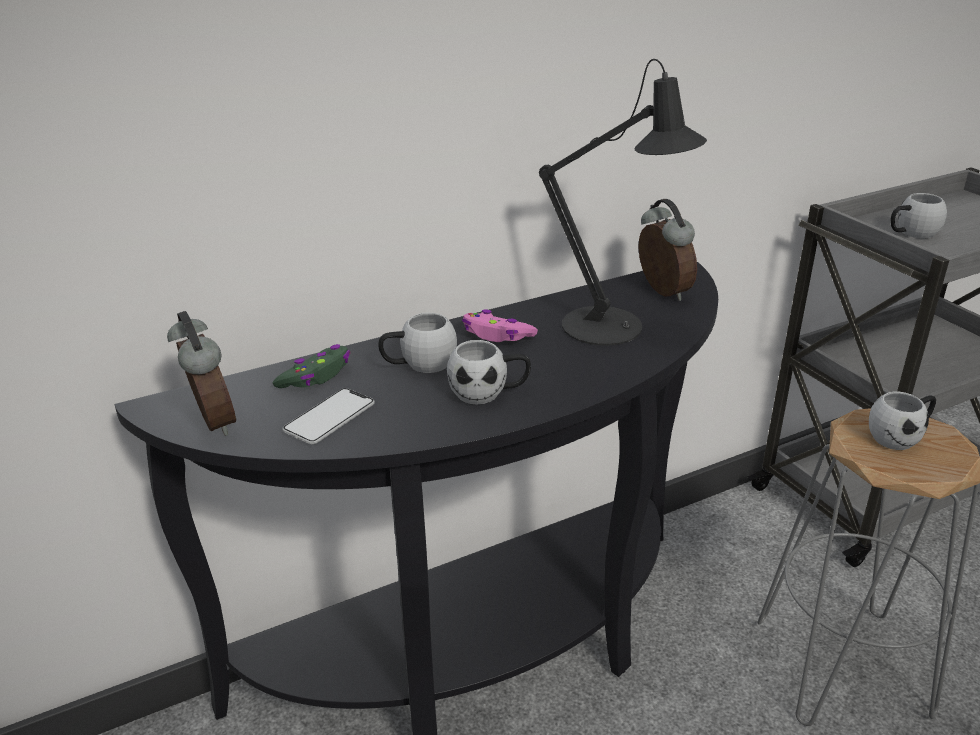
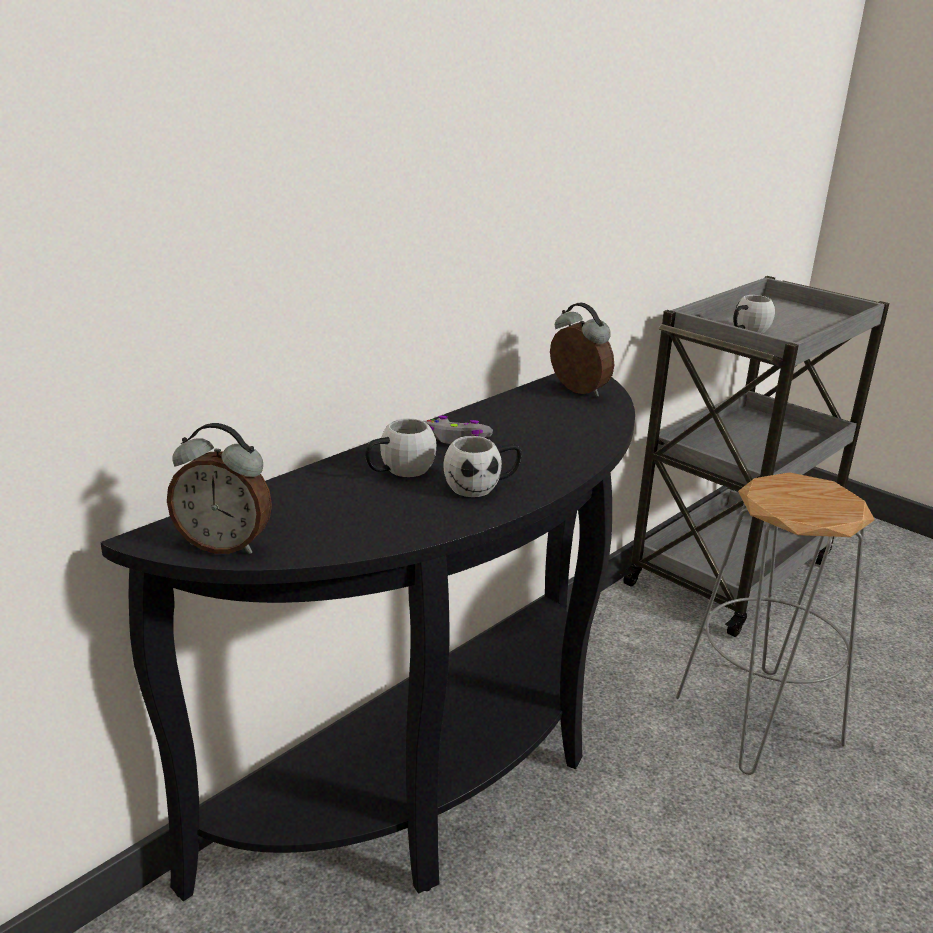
camera: 20 degrees left, 5 degrees down
(211, 423) = (224, 545): alarm clock -> alarm clock turned 150 degrees clockwise
(316, 376) = (304, 492): green game controller -> none
(329, 418) = (345, 525): phone -> none
(497, 335) = (455, 439): pink game controller -> grey game controller
(613, 328) = (556, 423): black table lamp -> none
(900, 436) = (800, 493): white mug -> none

